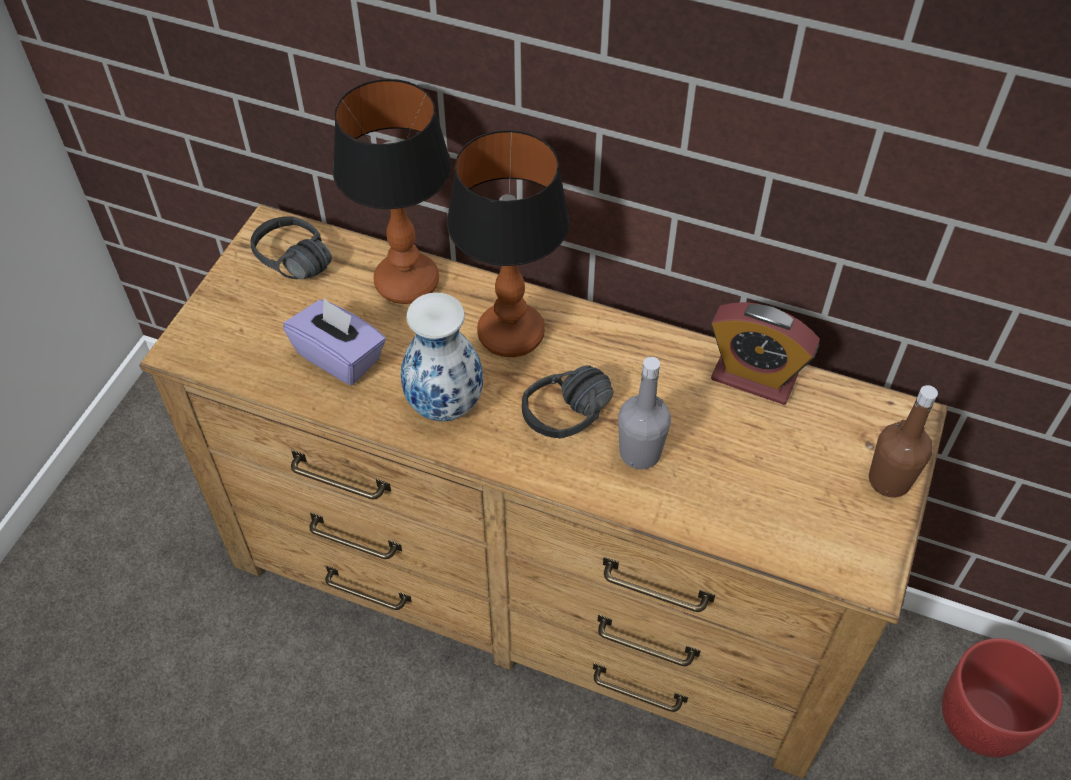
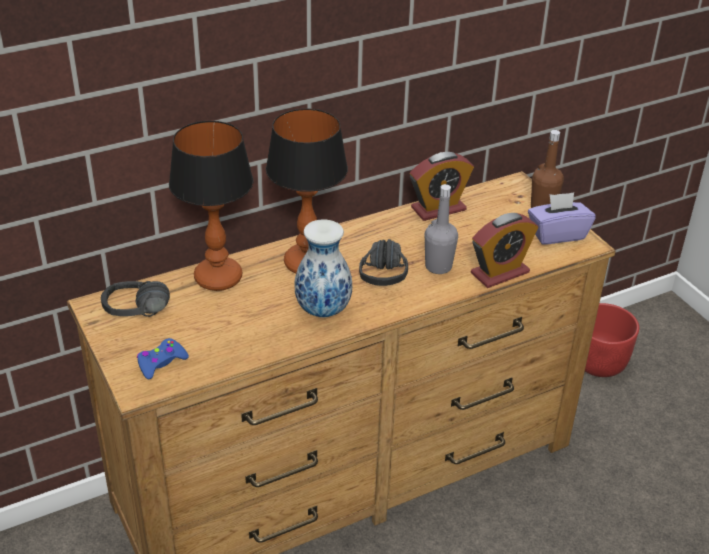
camera: 50 degrees left, 15 degrees down
(234, 337) = (161, 363): none -> blue game controller
(340, 357) = (236, 330): purple tissue box -> purple tissue box (557, 234)
(697, 522) = (500, 273): none -> alarm clock

